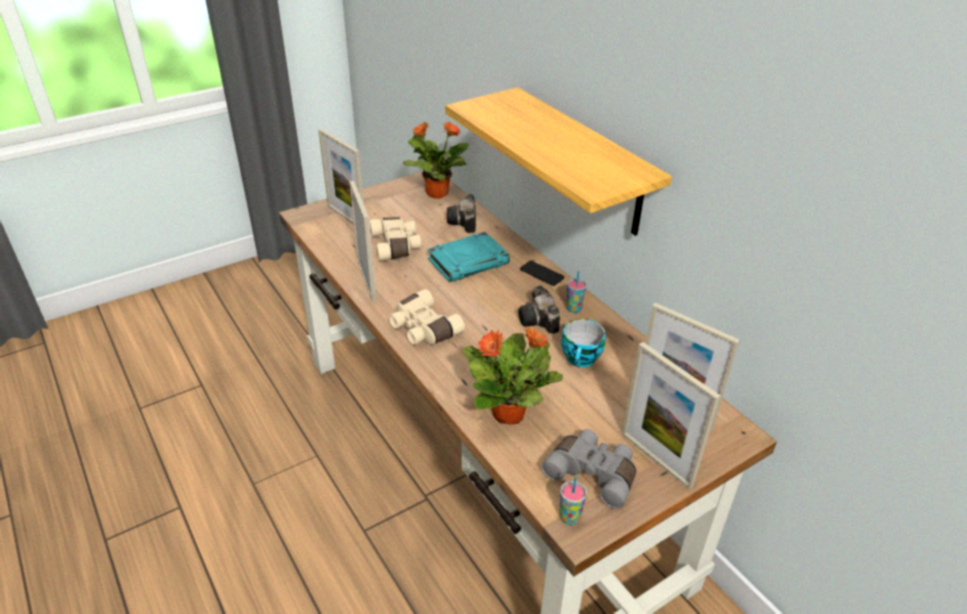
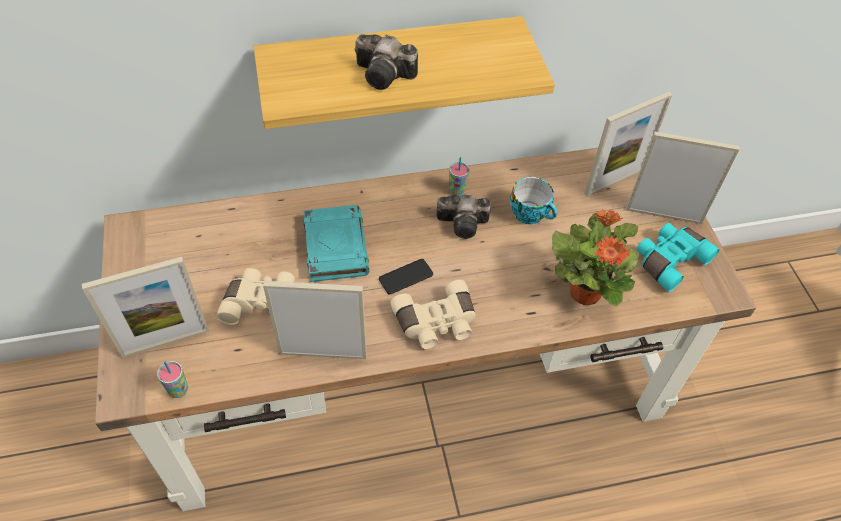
camera: 70 degrees left, 15 degrees up
(436, 193) = (170, 231): potted plant -> none
(464, 223) = (256, 226): camera -> camera (386, 75)
(541, 273) = (389, 194): phone -> phone (406, 277)
(569, 517) = (711, 293): cup -> cup (178, 390)
(593, 473) = (669, 260): grey binoculars -> turquoise binoculars
(656, 459) = (663, 215): picture frame -> picture frame turned 150 degrees counterclockwise

